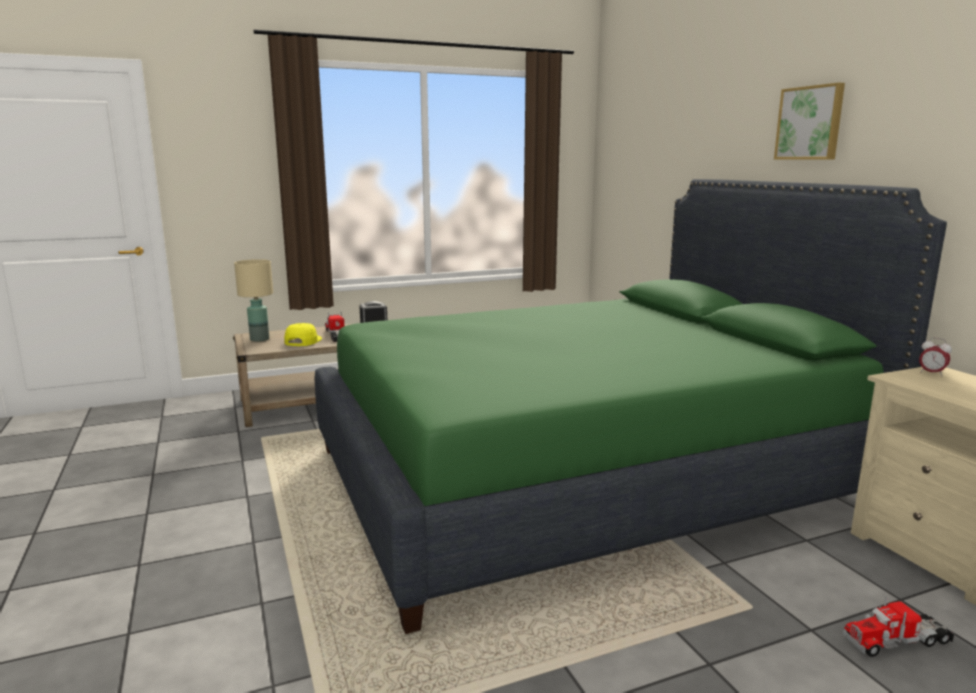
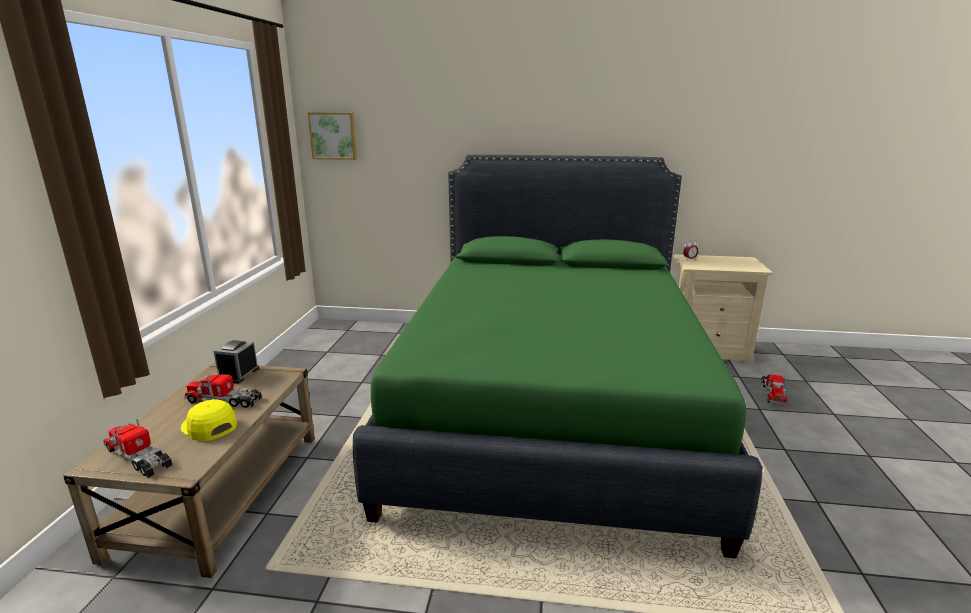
camera: 60 degrees left, 5 degrees up
(259, 339) = (139, 457): beige table lamp -> toy truck
(810, 123) = (566, 113): picture -> picture (333, 136)

